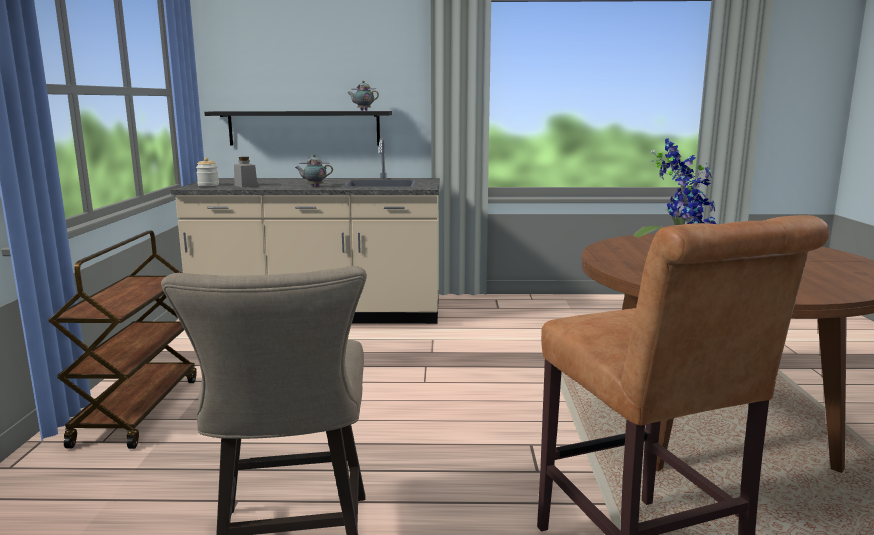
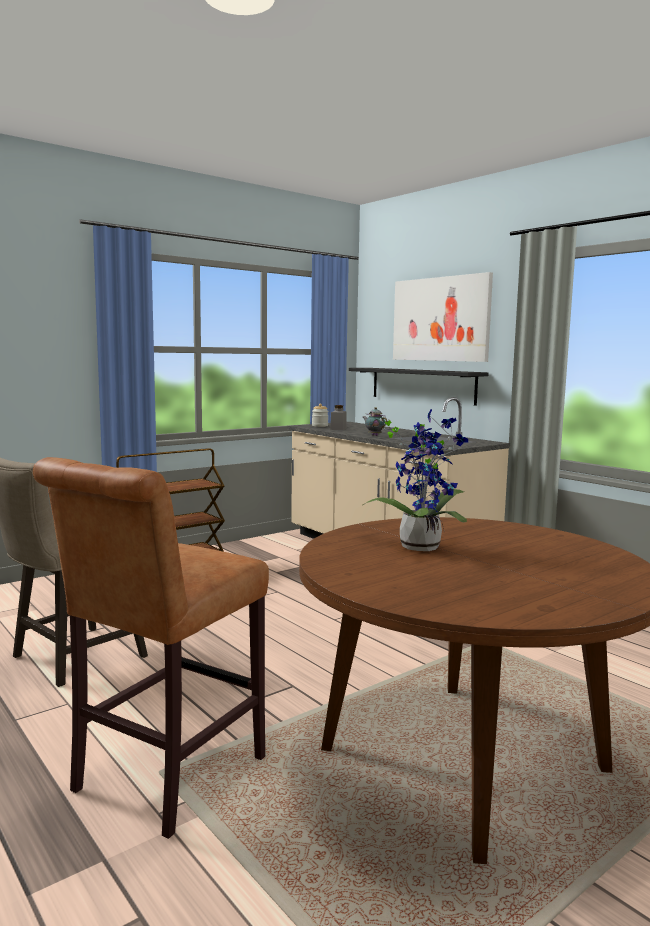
camera: 50 degrees right, 5 degrees down
(323, 55) = (440, 319): none -> picture
(363, 110) = (455, 371): teapot -> none

